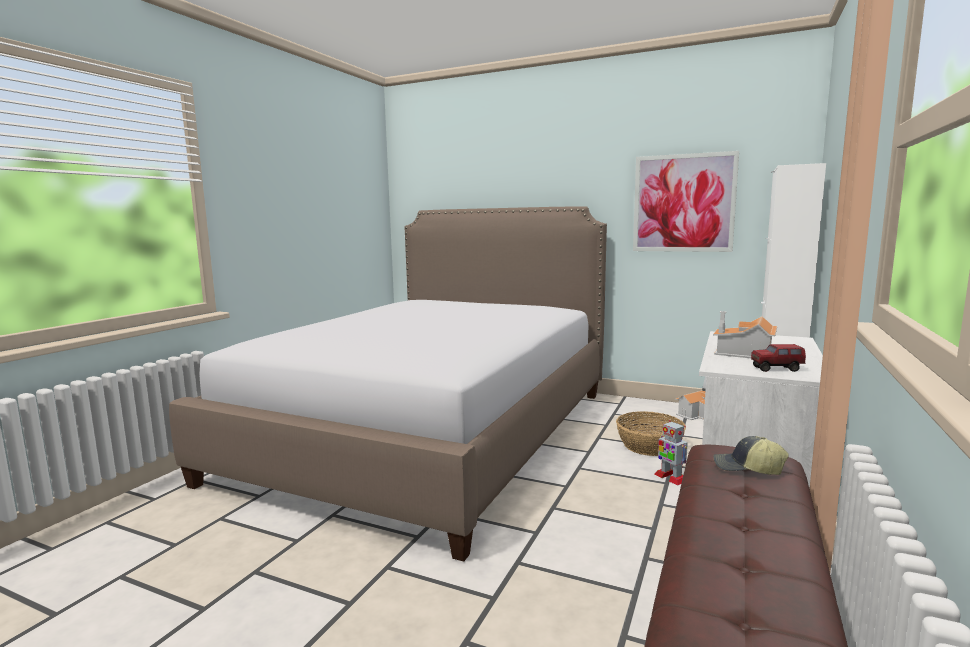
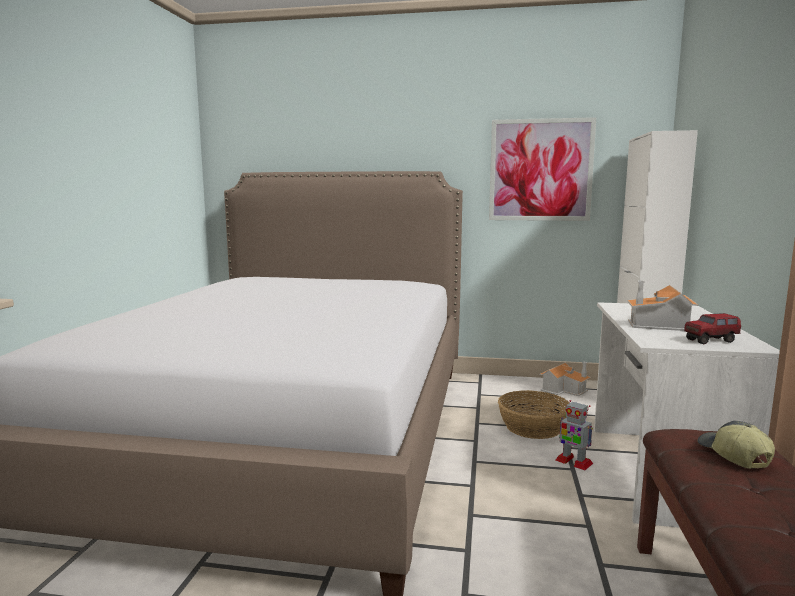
camera: 15 degrees left, 0 degrees up
(747, 468) = (732, 455): cap -> cap turned 75 degrees clockwise

